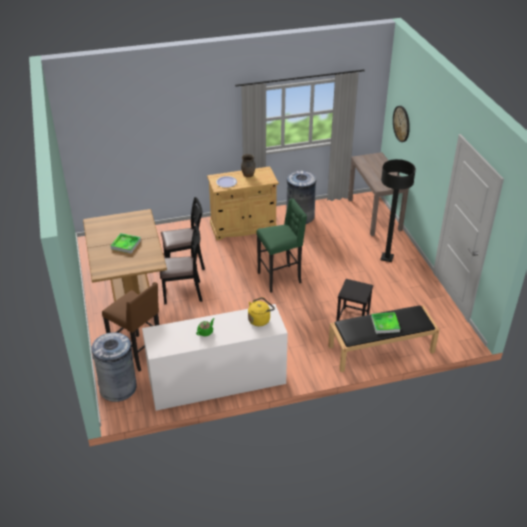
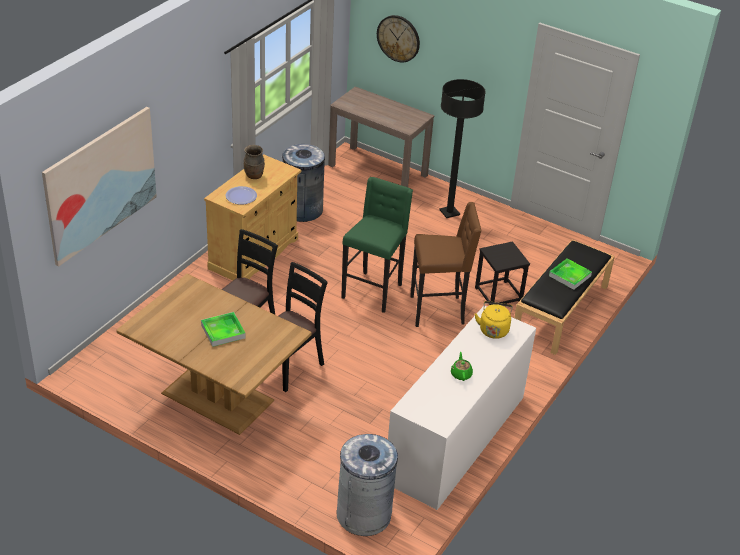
camera: 45 degrees left, 0 degrees up
(121, 136) = (101, 184): none -> picture
(138, 354) = (335, 464): brown stool -> brown stool (438, 311)

